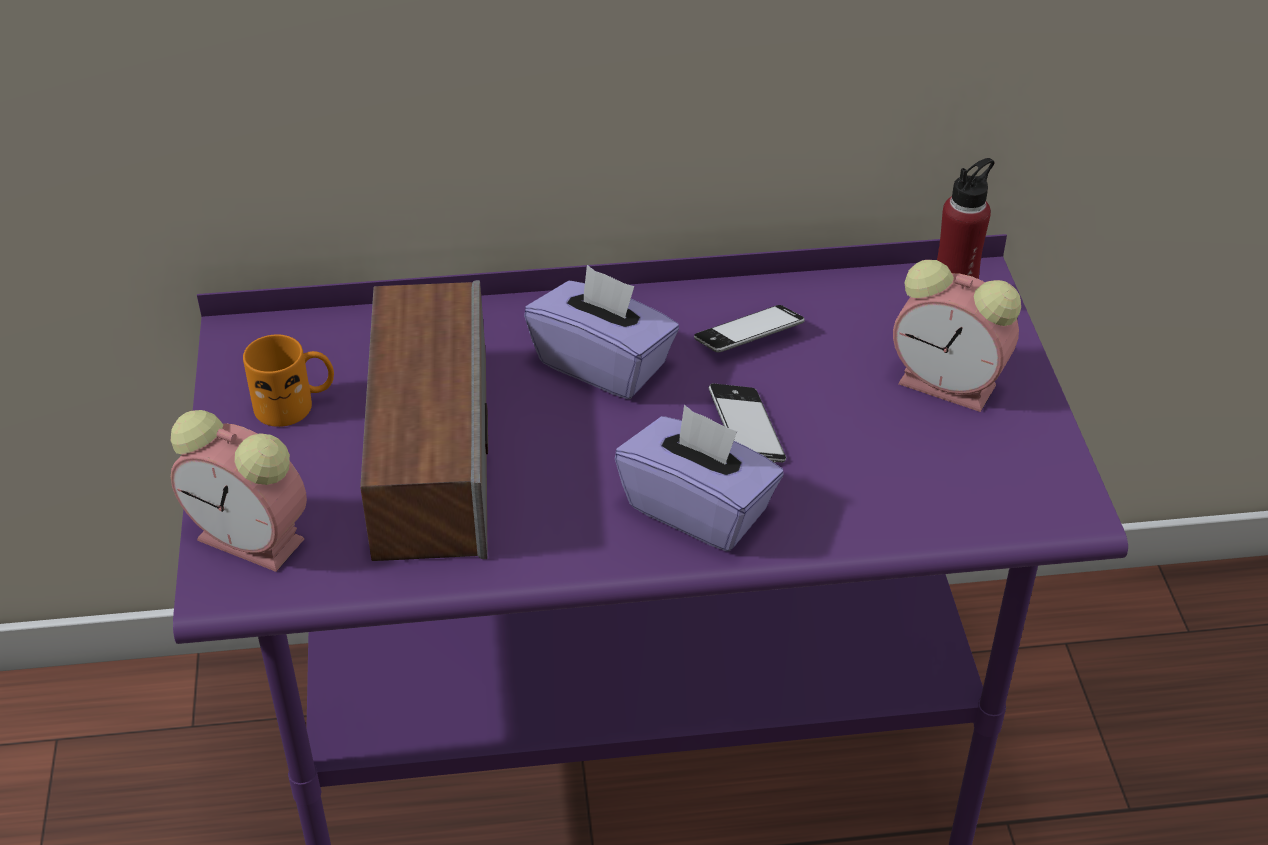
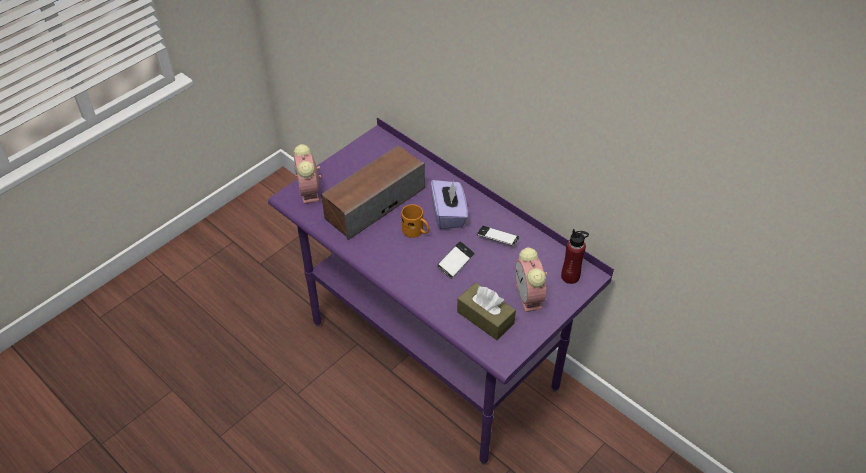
camera: 50 degrees right, 5 degrees up
(295, 404) = (364, 165): orange mug -> orange mug (416, 231)
(698, 509) = (412, 271): purple tissue box -> none
(941, 474) = (485, 317): none -> brown tissue box

